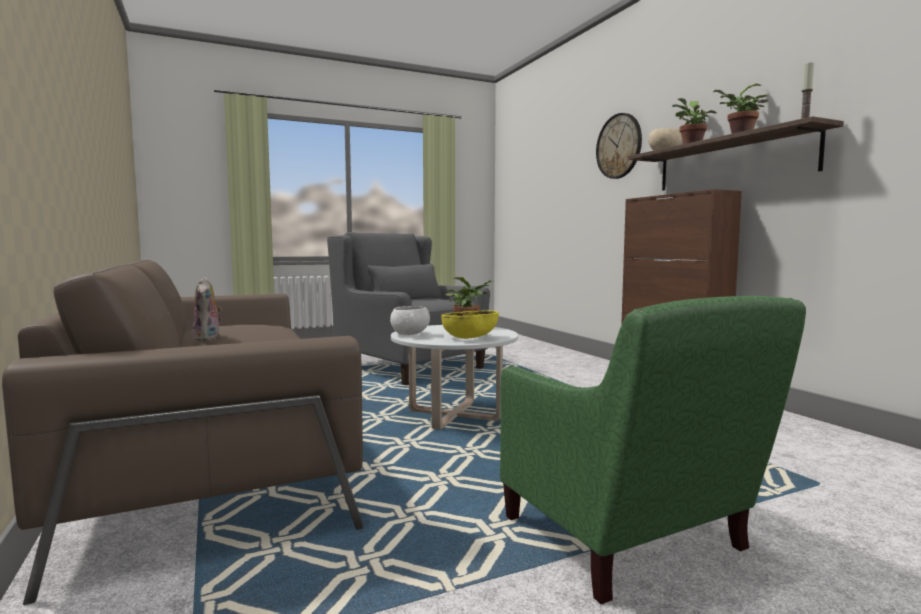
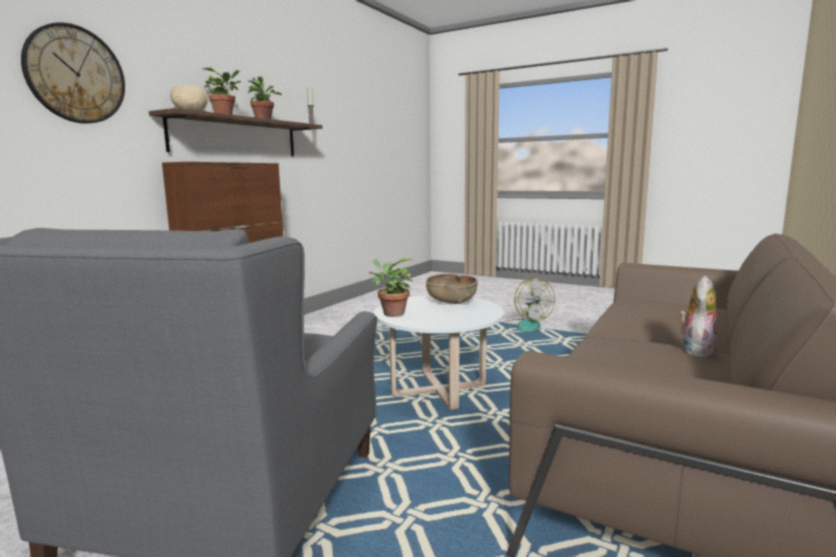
camera: 125 degrees left, 5 degrees up
(410, 334) = (474, 317): white bowl -> none
(470, 338) = (452, 302): yellow bowl -> brown bowl
(629, 541) = (525, 325): green armchair -> fan

